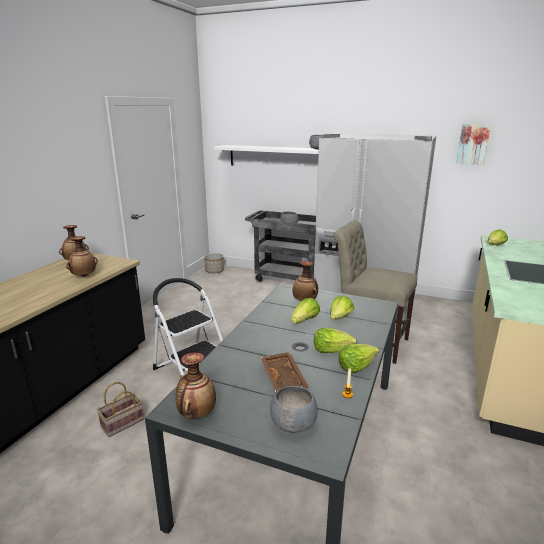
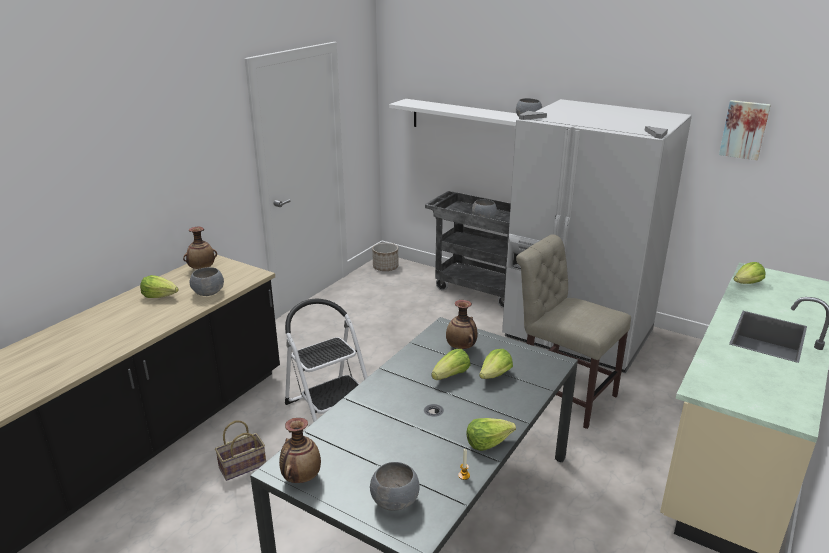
camera: 10 degrees right, 5 degrees up
(84, 276) = (209, 292): vase -> grey bowl
(284, 378) = (402, 448): brown tray -> none
(332, 350) = (468, 418): lettuce -> lettuce (160, 296)

